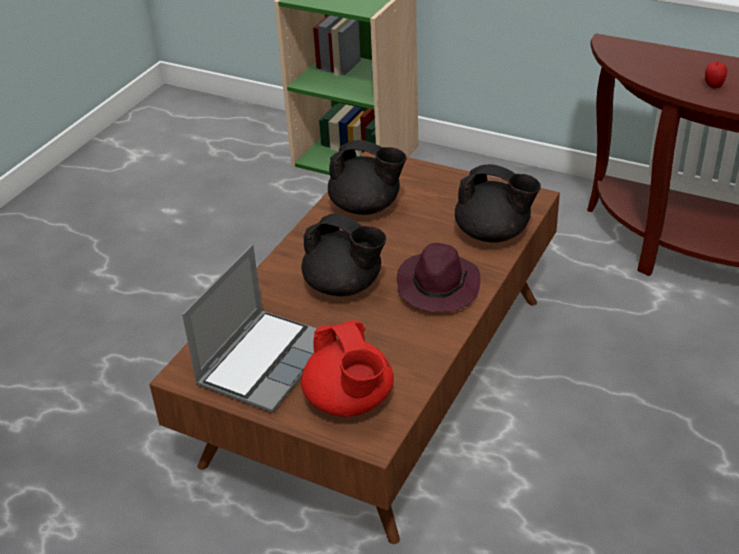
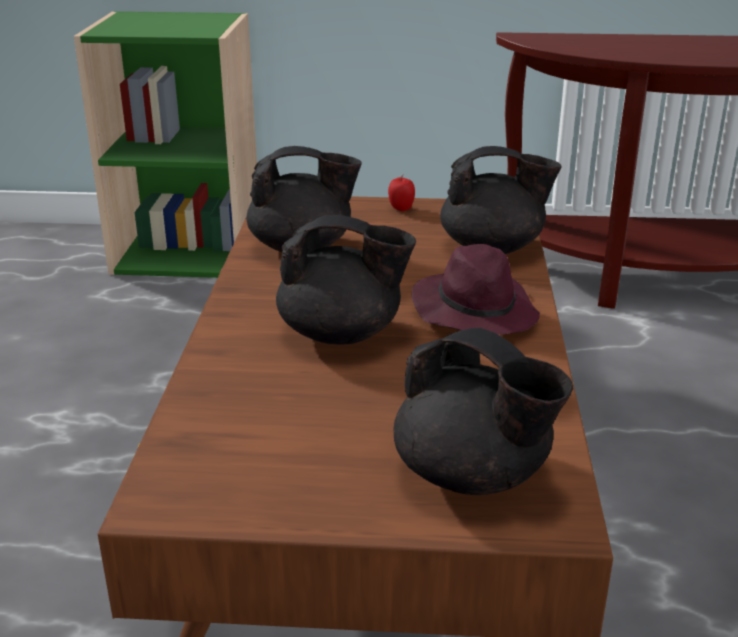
camera: 25 degrees left, 10 degrees down
(265, 361) = (290, 452): laptop -> none
(349, 401) = (473, 475): red teapot -> black teapot
(713, 86) = (673, 52): apple -> apple (401, 209)

